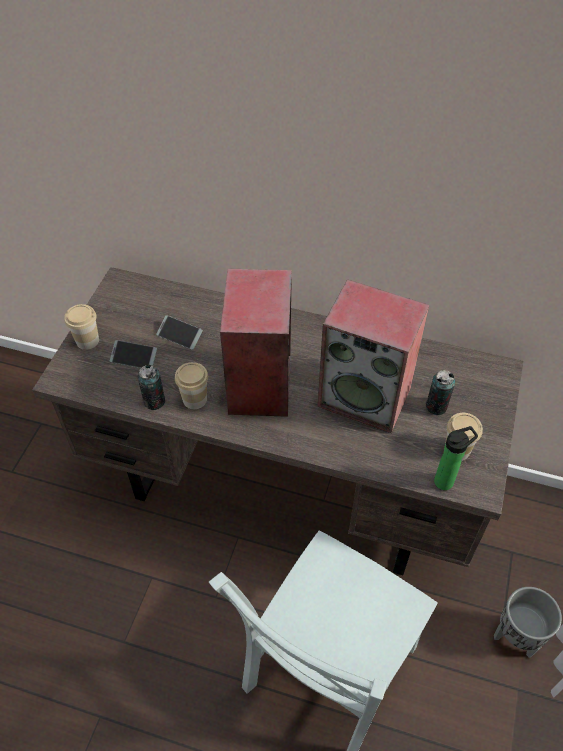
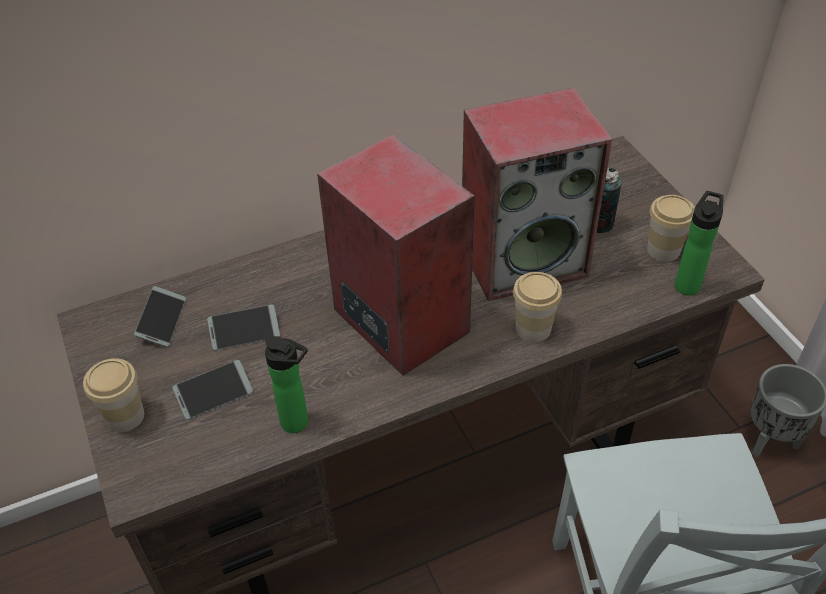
camera: 40 degrees left, 5 degrees down
(149, 303) = (162, 321): none -> phone
(154, 401) = (298, 423): can -> bottle
(194, 399) = (345, 387): cup -> cup (533, 328)

